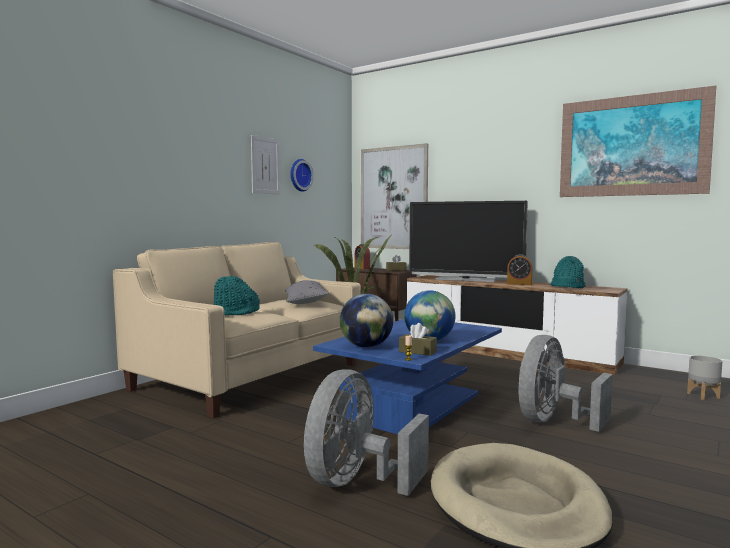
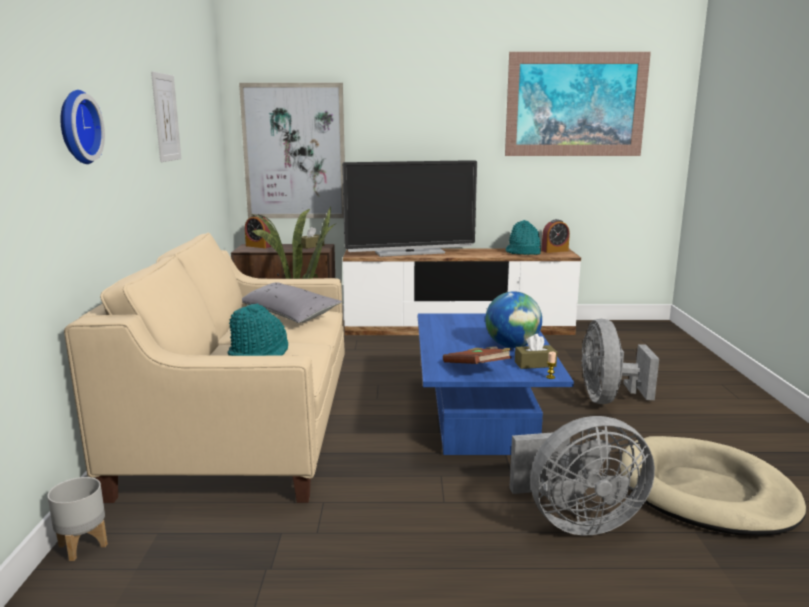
camera: 35 degrees left, 10 degrees up
(299, 175) = (191, 126): wall clock -> wall clock (76, 127)
(357, 482) = (576, 521): grey fan -> grey fan turned 90 degrees counterclockwise
(366, 346) = (477, 369): globe -> brown book
(519, 284) = (474, 253): alarm clock -> alarm clock (554, 251)
(702, 395) = (656, 342): grey planter -> grey planter (82, 545)

